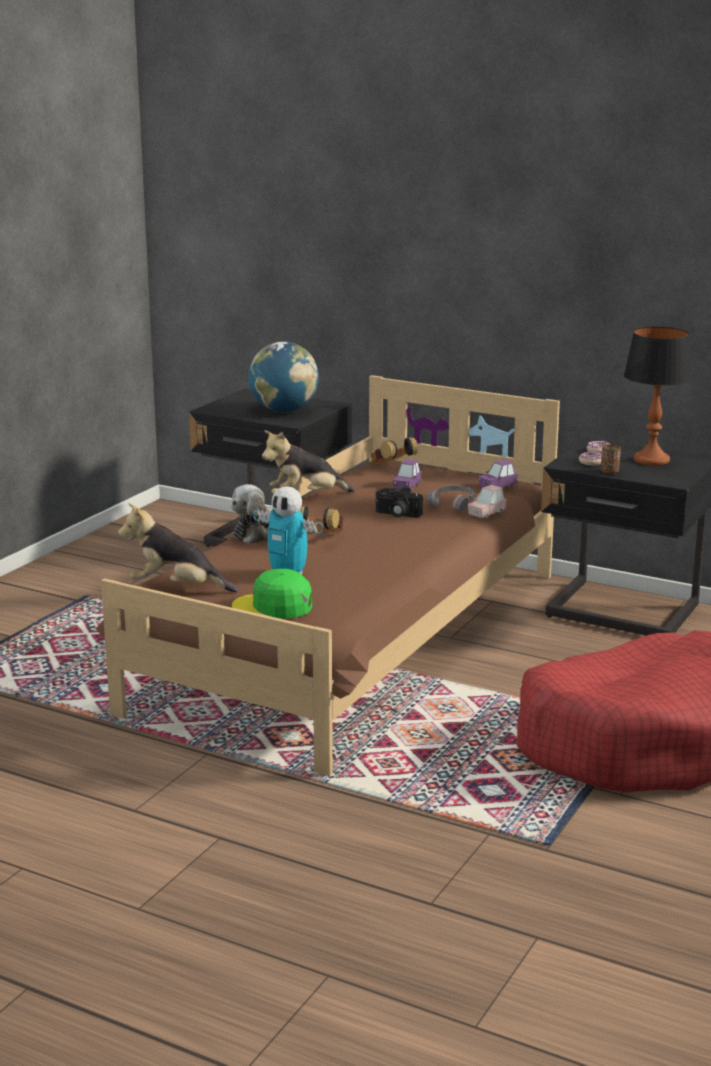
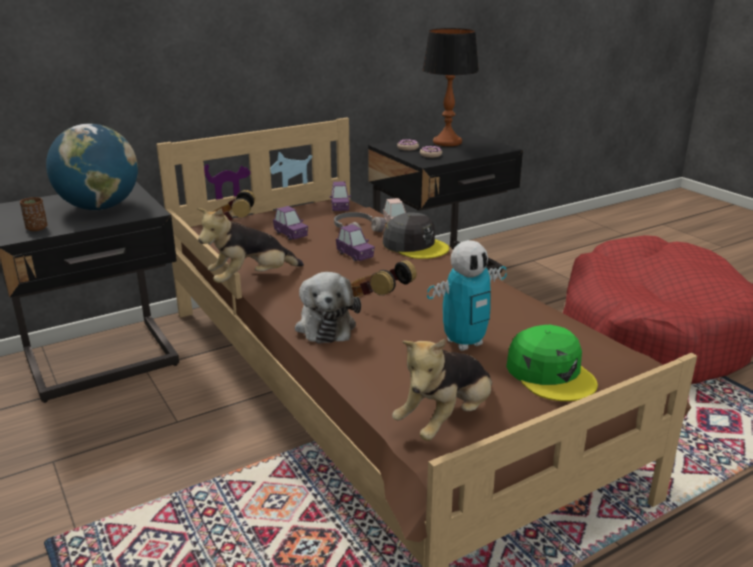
camera: 60 degrees left, 5 degrees up
(273, 606) = (550, 374): green cap -> green cap turned 60 degrees counterclockwise
(305, 497) = (251, 279): plush toy -> plush toy turned 45 degrees clockwise
(396, 514) = (355, 255): camera -> purple toy car
(448, 528) = (415, 246): none -> grey cap
(609, 472) = (459, 156): brown cup -> brown cup (37, 228)

